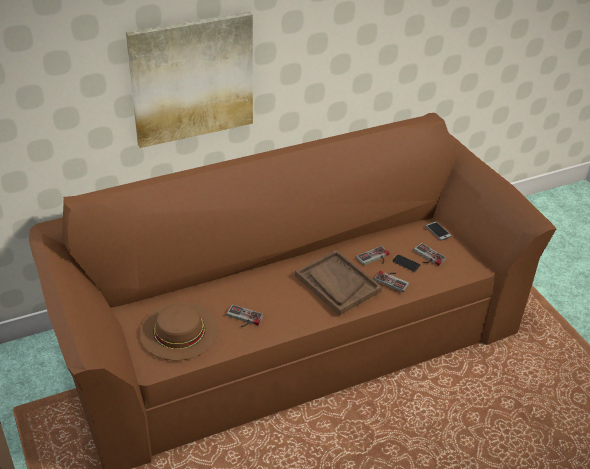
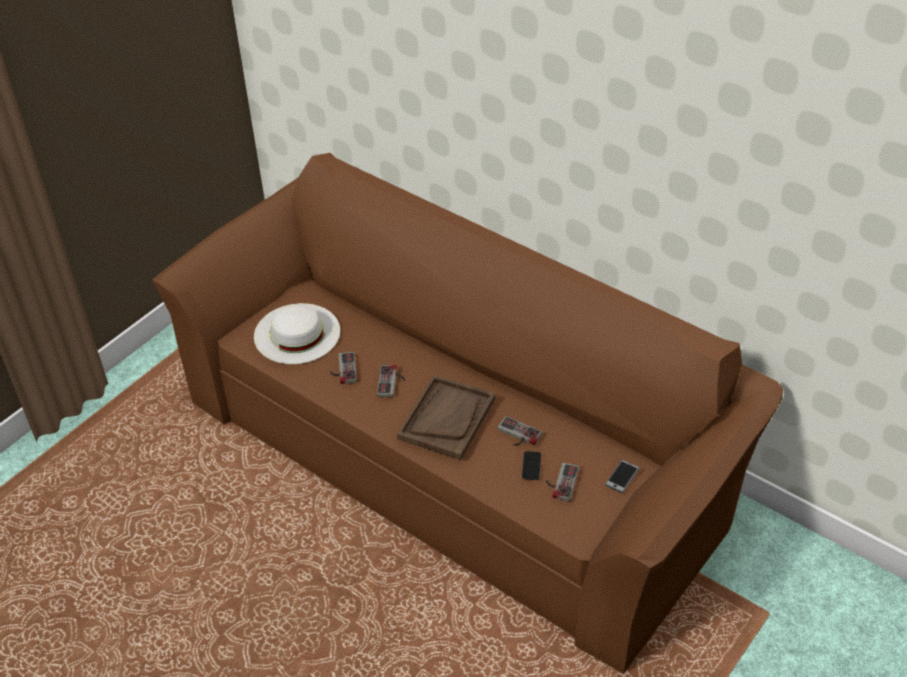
camera: 65 degrees right, 5 degrees up
(179, 330) = (297, 333): brown hat -> white hat
(192, 79) = (469, 113): picture -> none
(393, 280) = (491, 464): game controller -> game controller (392, 382)

